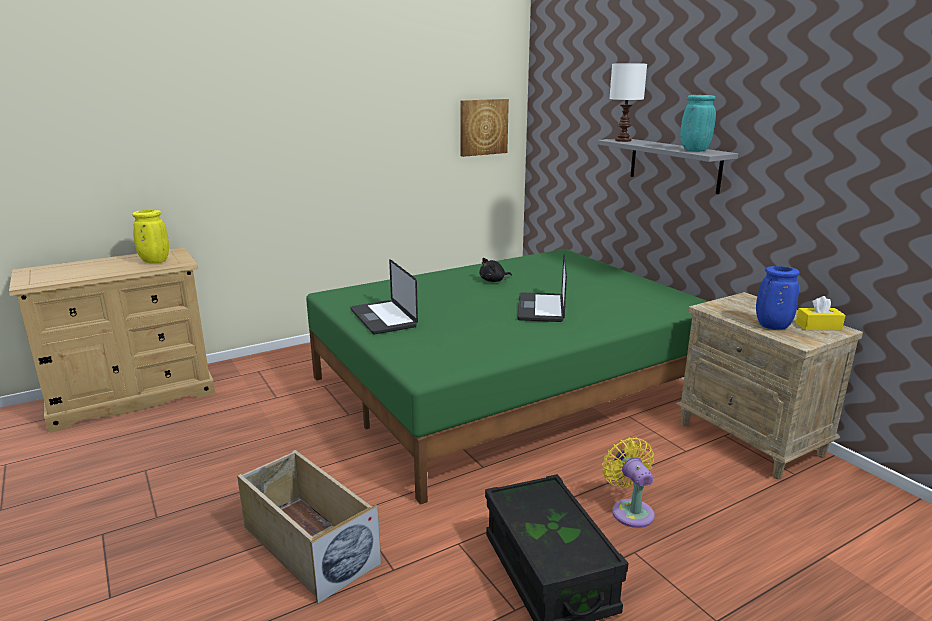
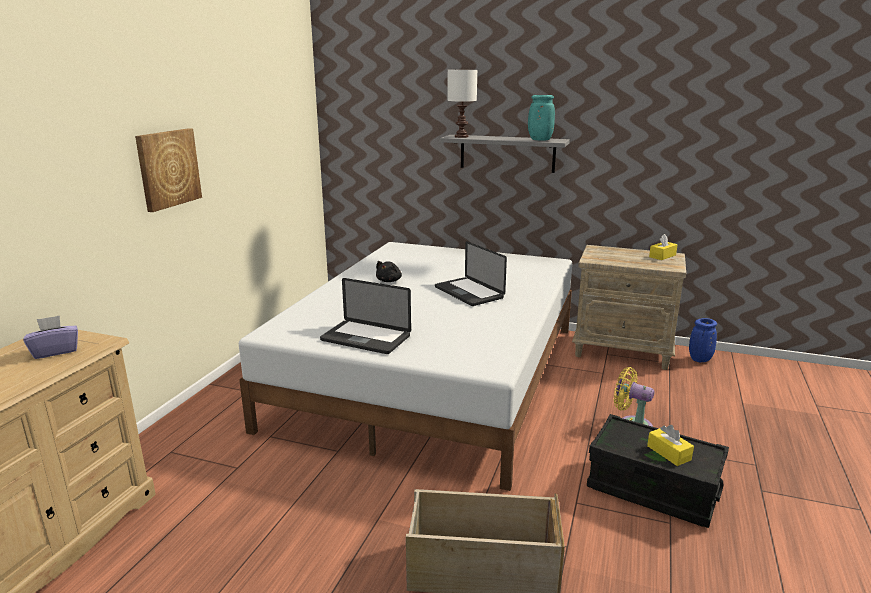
camera: 40 degrees left, 0 degrees up
(154, 261) = (55, 351): yellow vase -> purple tissue box
(483, 127) = (292, 135): picture -> picture (168, 168)
(509, 387) = (433, 374): green bed -> white bed
(553, 534) = (669, 453): none -> yellow tissue box
(772, 327) = (644, 263): blue vase -> blue vase (699, 360)

